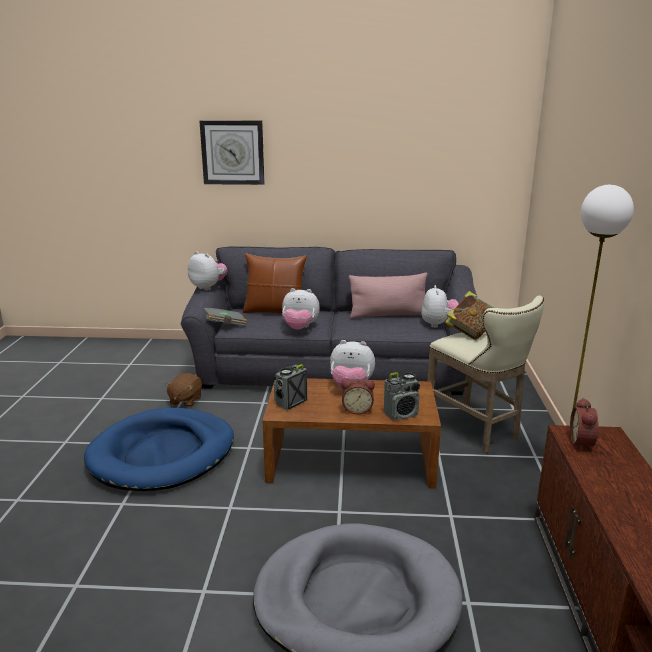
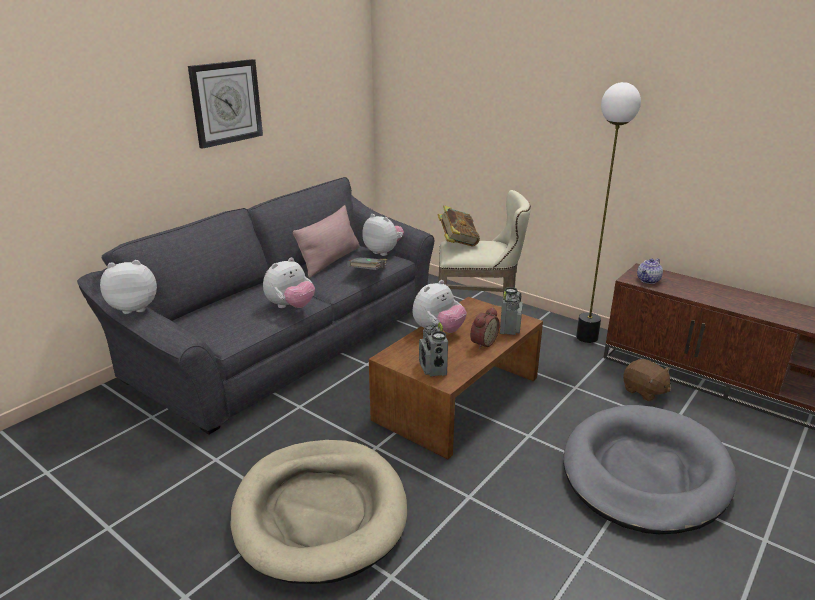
camera: 55 degrees left, 5 degrees up
(163, 454) = (320, 512): blue dog bed -> beige dog bed
(185, 400) = (220, 457): brown plush toy -> brown plush toy (644, 391)
(225, 324) = (210, 341): grey book -> grey book (369, 272)
(232, 152) = (81, 109): wall clock -> wall clock (226, 102)
(275, 311) = (224, 304): brown pillow -> none
(583, 443) = (648, 280): alarm clock -> teapot

